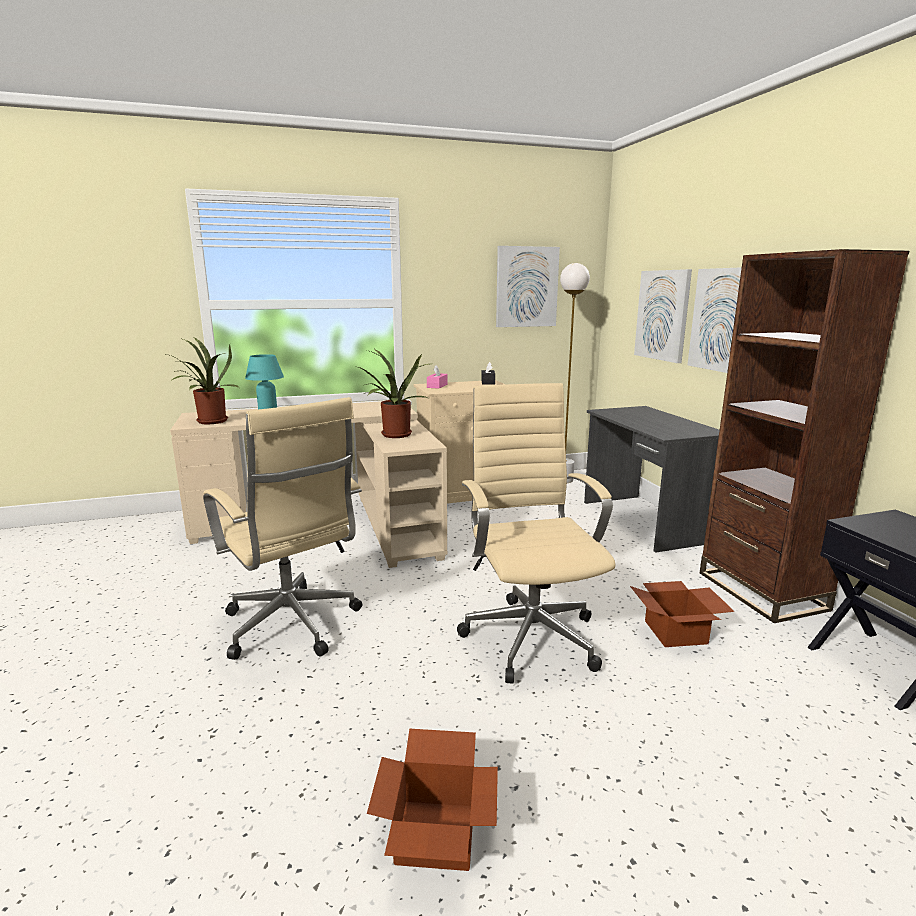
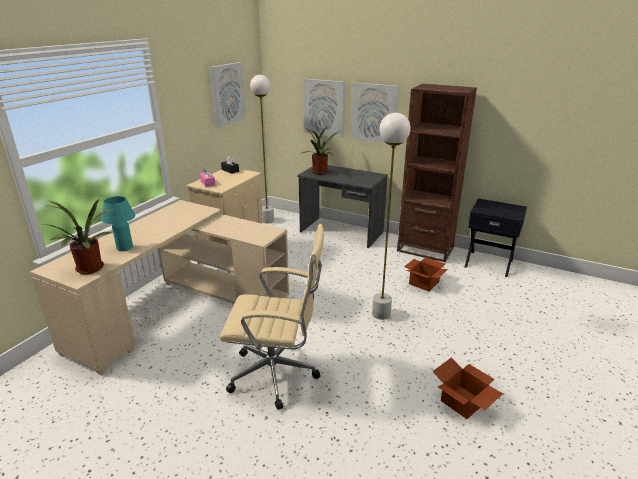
camera: 45 degrees left, 10 degrees up
(394, 435) = (239, 231): potted plant -> potted plant (320, 172)
(529, 635) = (381, 314): beige office chair -> white floor lamp

